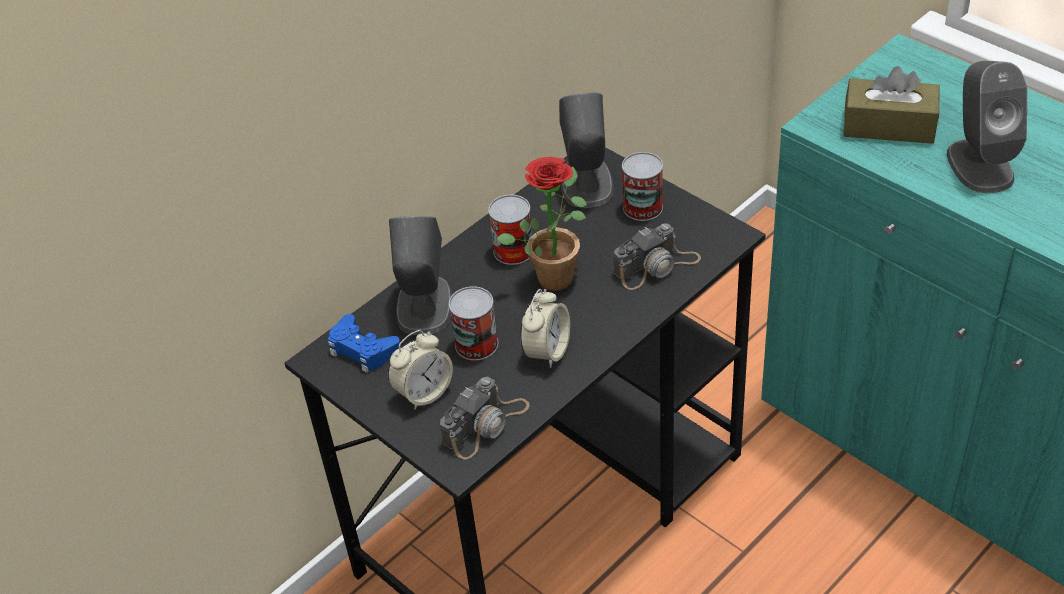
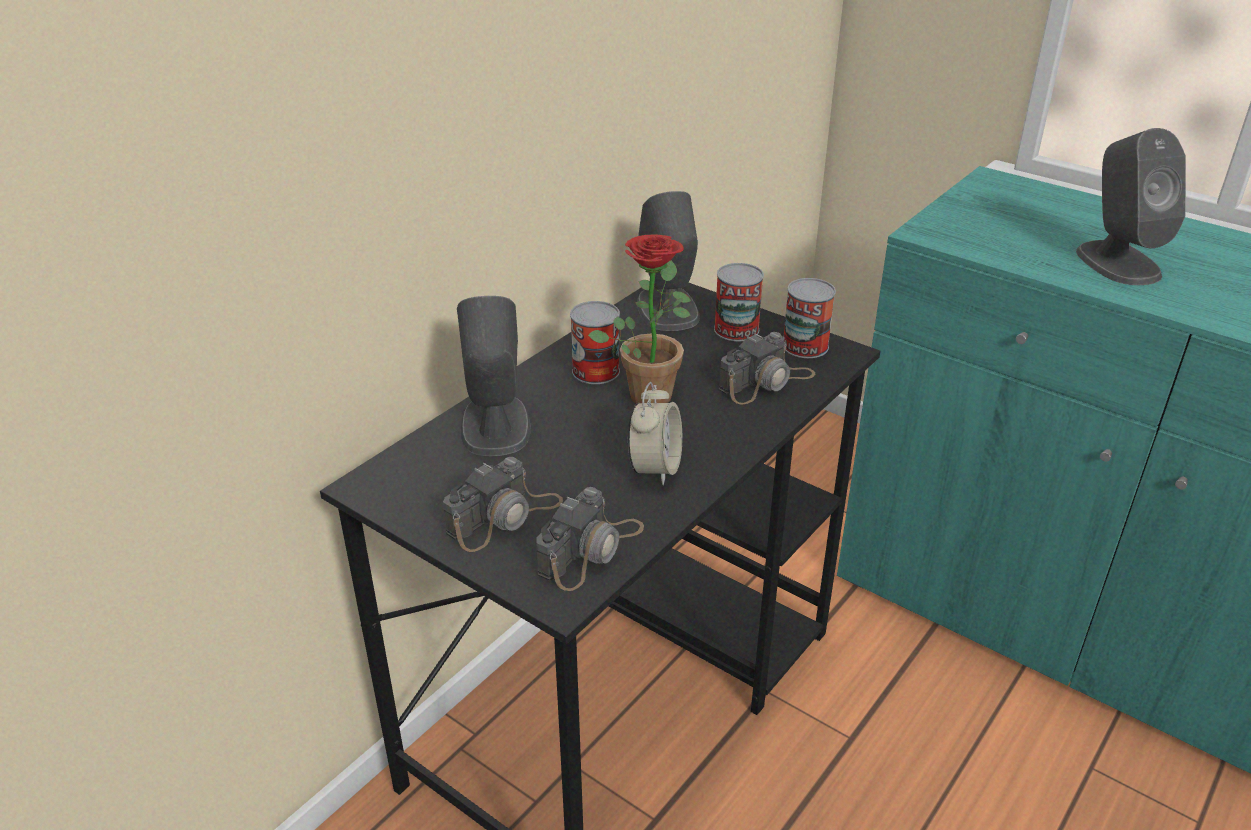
camera: 10 degrees left, 10 degrees down
(362, 349) = (421, 473): blue game controller -> none
(423, 392) = (505, 517): alarm clock -> camera
(476, 344) = (566, 463): can -> can (805, 346)
(889, 126) = (1004, 233): brown tissue box -> none

